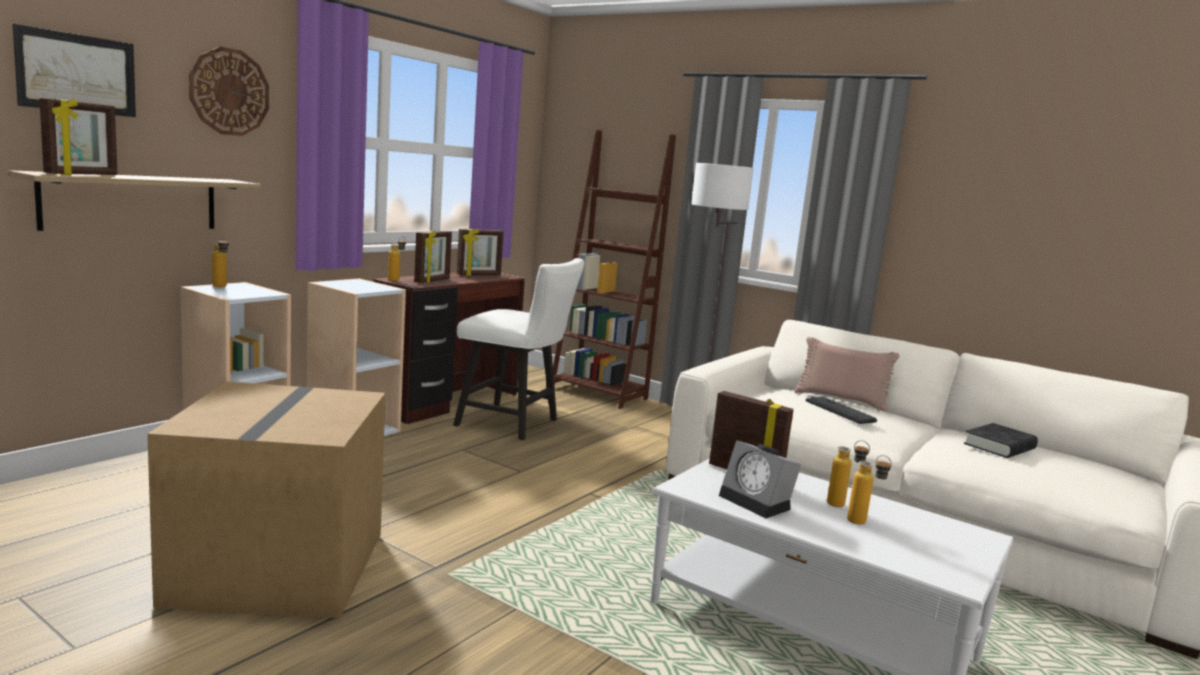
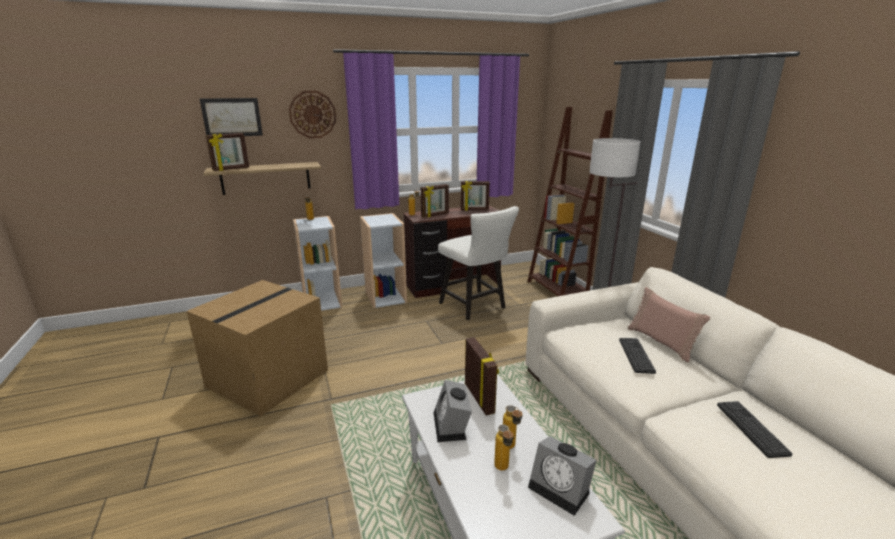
camera: 35 degrees right, 10 degrees up
(931, 524) = (561, 489): none -> alarm clock
(999, 446) = (751, 428): black book -> keyboard

